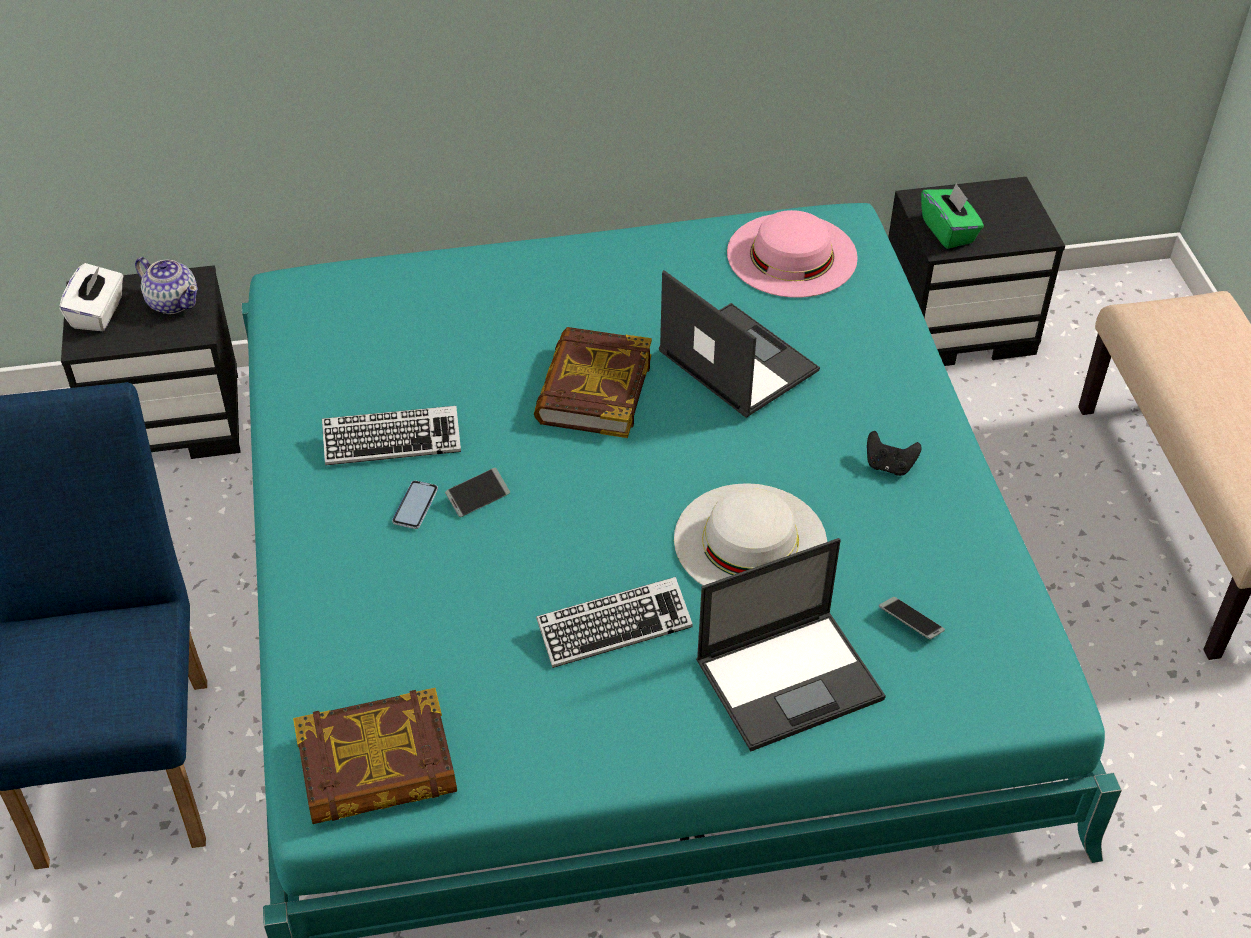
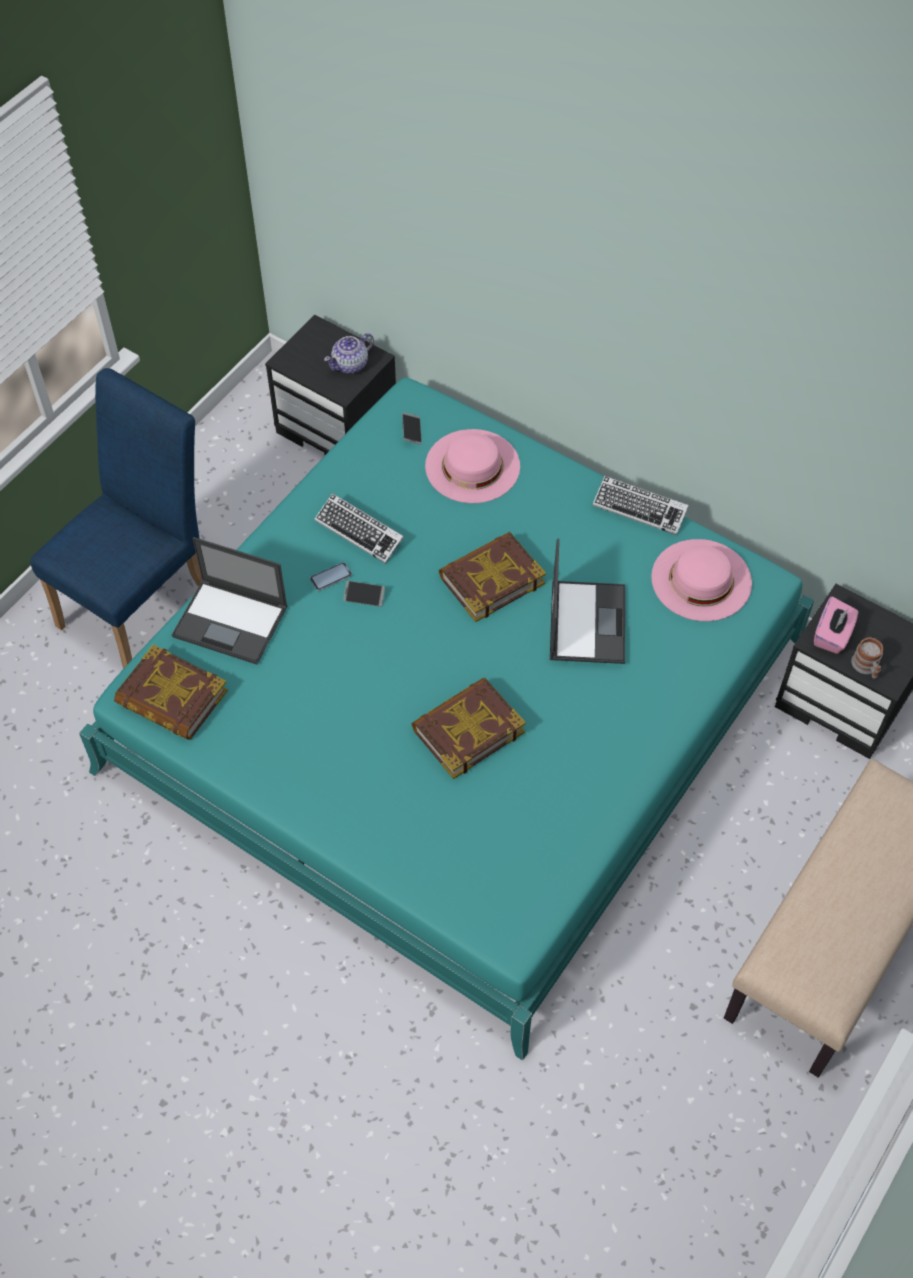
camera: 45 degrees right, 10 degrees up
(98, 313) = (309, 346): white tissue box -> none
(173, 302) = (351, 365): teapot -> teapot turned 60 degrees clockwise
(438, 305) = (472, 466): none -> pink hat
(614, 627) = (348, 720): keyboard -> keyboard (639, 509)
(750, 541) = (467, 730): white hat -> book
(791, 678) = (399, 818): laptop -> laptop (232, 621)
(889, 466) = (595, 750): black game controller -> none
(910, 622) = (494, 842): phone -> phone (411, 431)
(948, 231) = (832, 635): green tissue box -> pink tissue box
(1008, 236) = (866, 667): none -> mug

